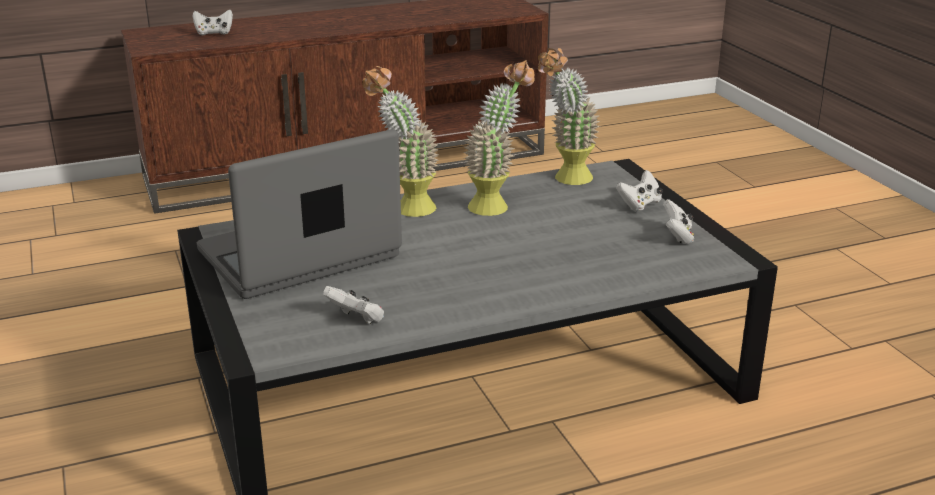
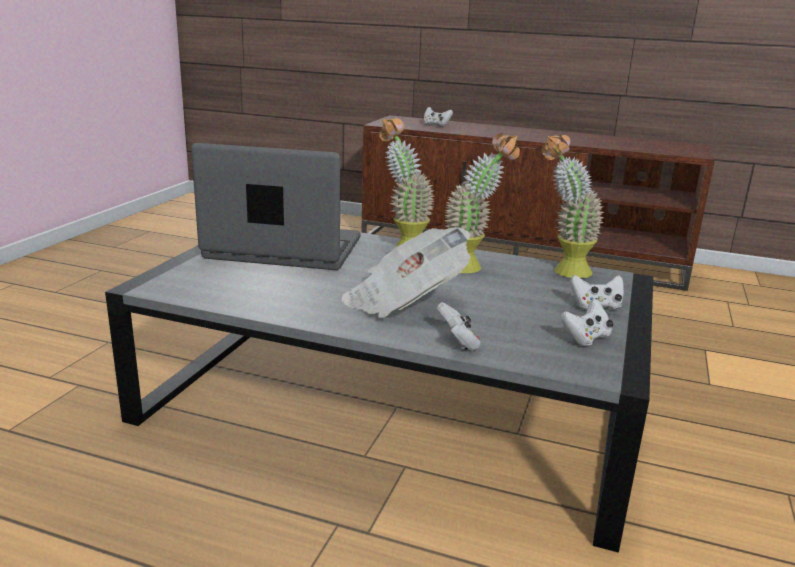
camera: 40 degrees right, 5 degrees down
(356, 319) = (235, 292): white game controller -> white game controller (458, 343)
(509, 262) = (404, 301): none -> newspaper

